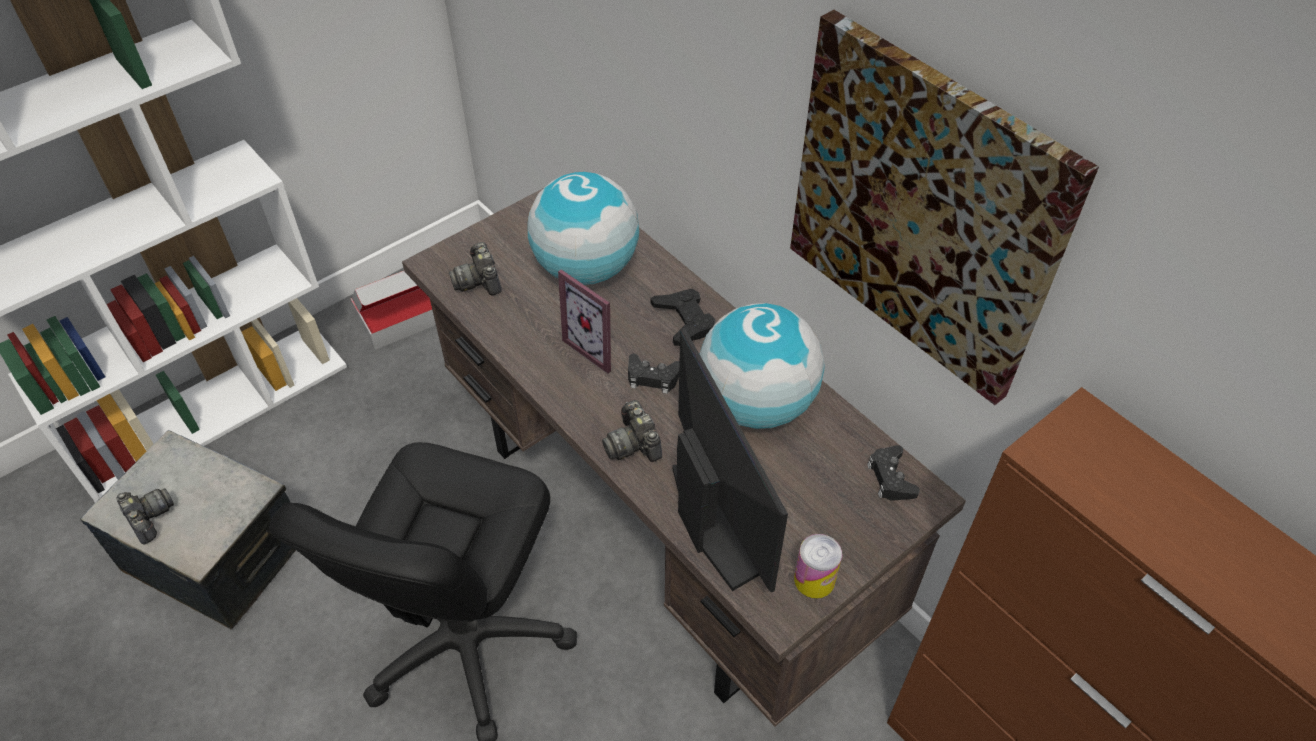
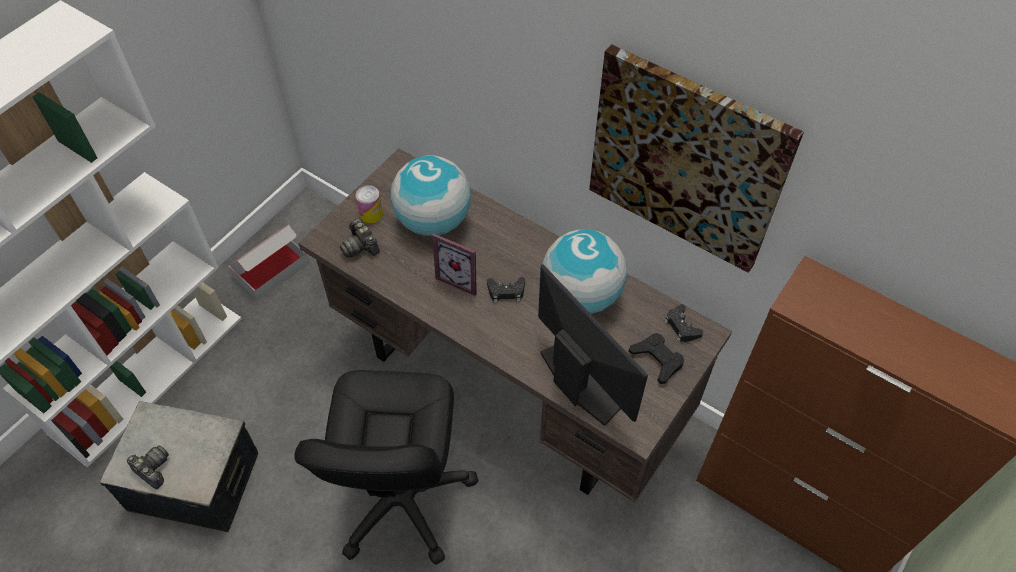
camera: 15 degrees left, 5 degrees up
(633, 444) = (509, 342): camera -> none
(684, 321) = (514, 246): black game controller -> black game controller (657, 360)
(814, 580) = (653, 406): can -> can (371, 214)

